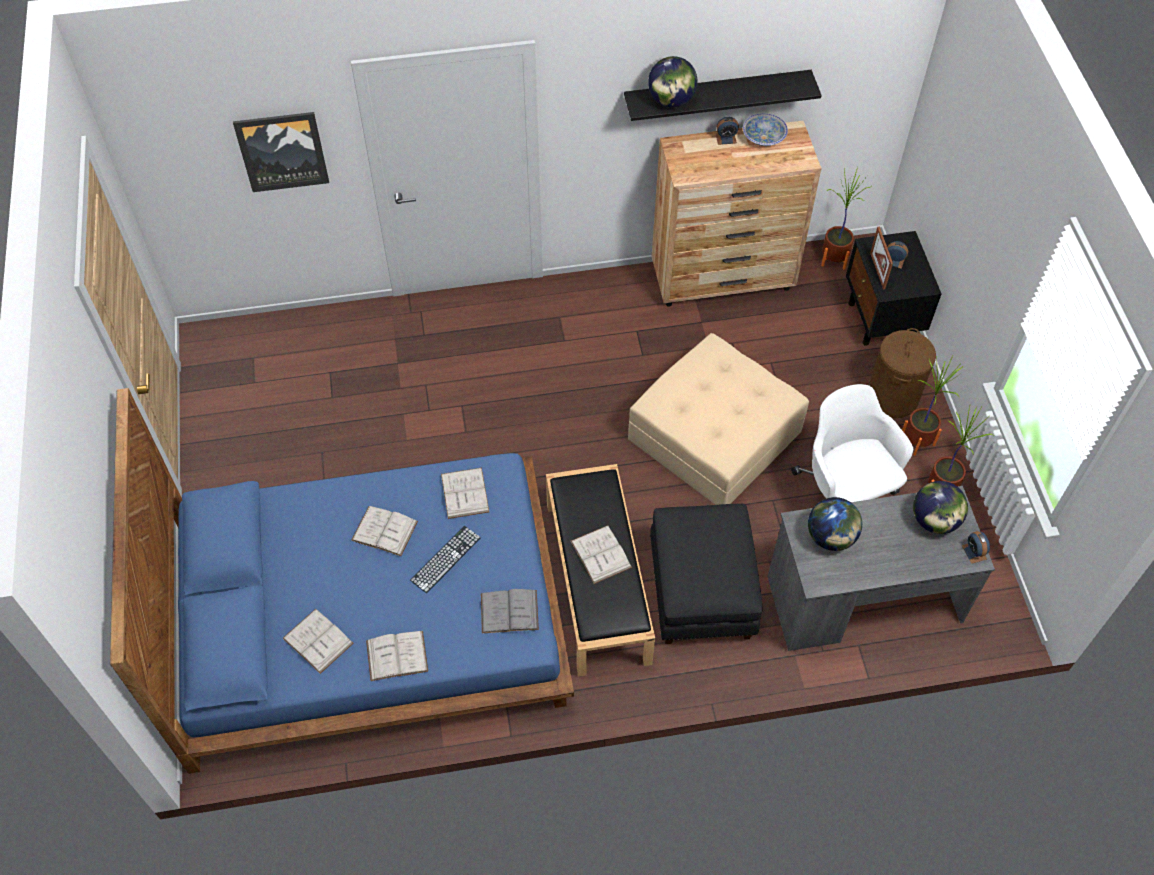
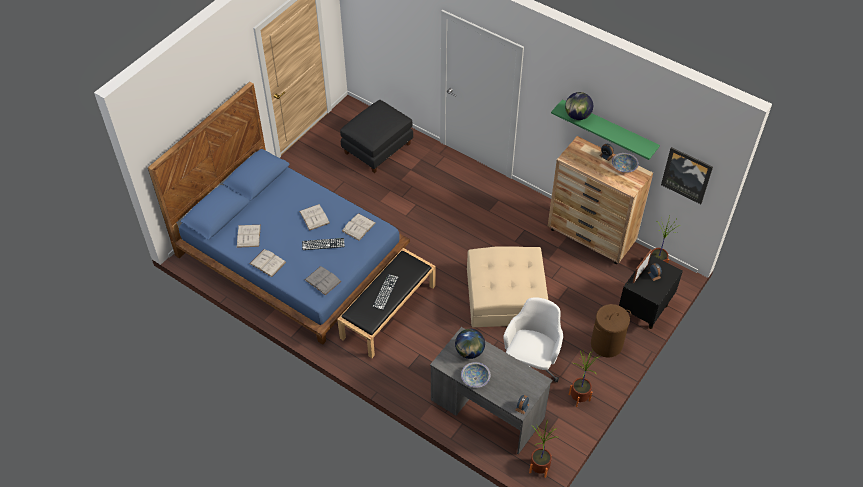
camera: 45 degrees right, 5 degrees down
(282, 151) = (405, 35): picture -> picture (687, 175)
(601, 554) = (385, 292): white book -> keyboard
(702, 592) = (424, 350): black ottoman -> black ottoman (378, 149)
(716, 94) = (608, 129): black shelf -> green shelf
(880, 566) = (475, 378): none -> bowl
(917, 441) = (594, 370): potted plant -> potted plant (539, 468)
(934, 520) = (521, 382): globe -> none

